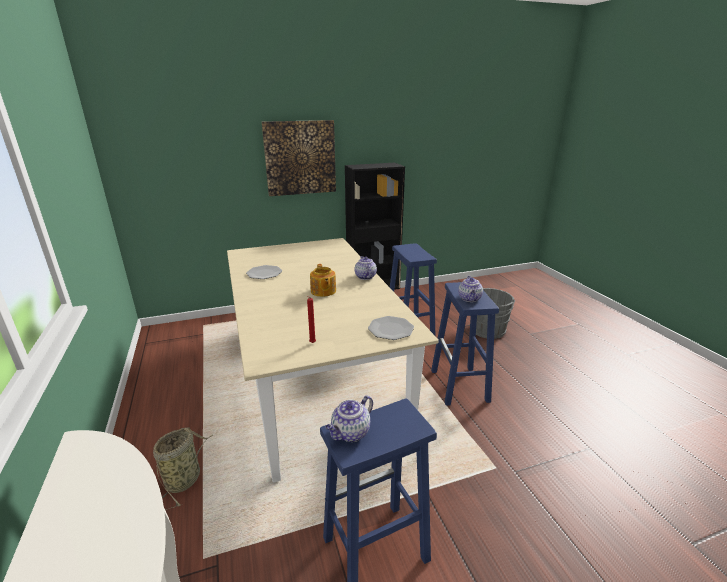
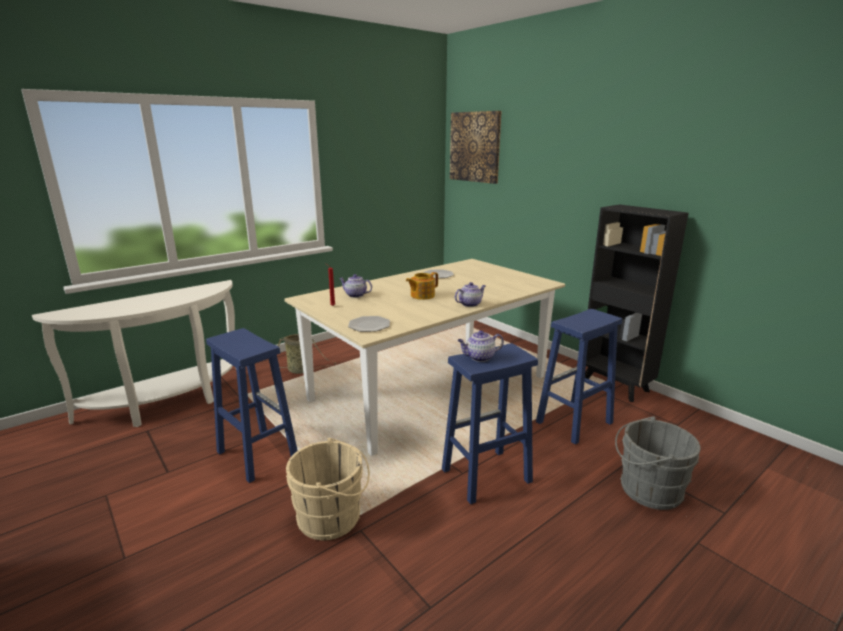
camera: 70 degrees right, 5 degrees down
(300, 158) = (576, 188): picture -> picture (475, 147)
(350, 433) = (237, 335): teapot -> teapot (355, 295)
(497, 488) = (333, 517): none -> beige bucket

